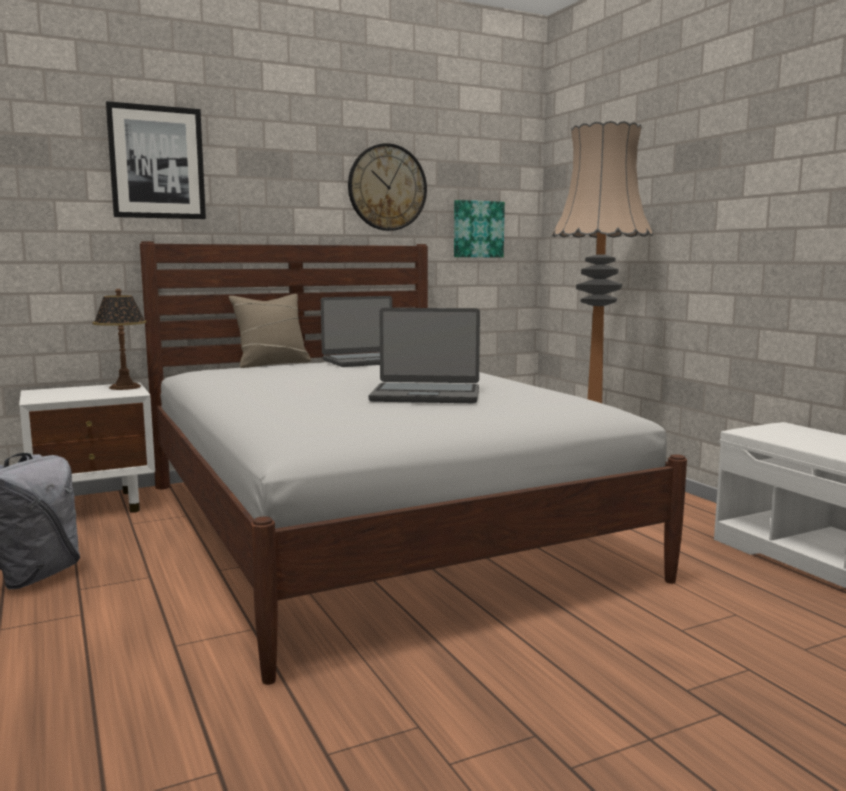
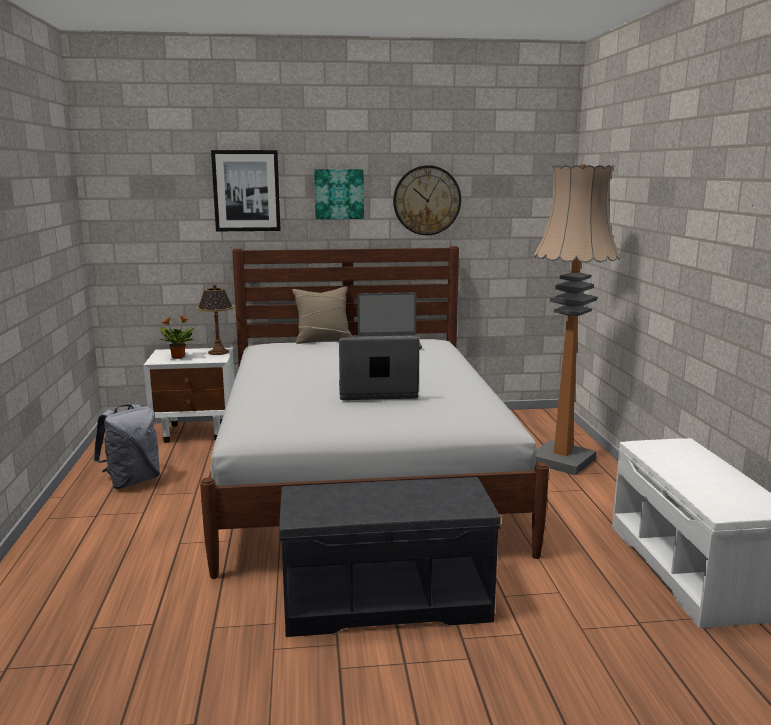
camera: 20 degrees right, 5 degrees up
(67, 395) = (177, 357): none -> potted plant
(426, 395) = (377, 391): laptop -> laptop turned 150 degrees clockwise
(477, 229) = (508, 231): picture -> picture (339, 194)
(547, 663) = (387, 600): none -> grey bench

